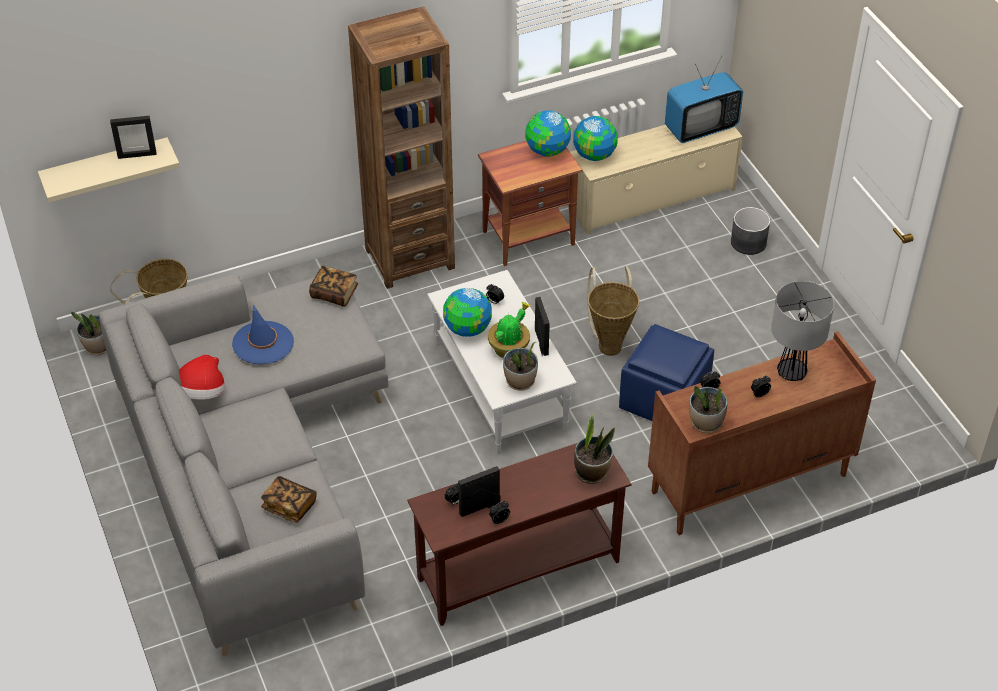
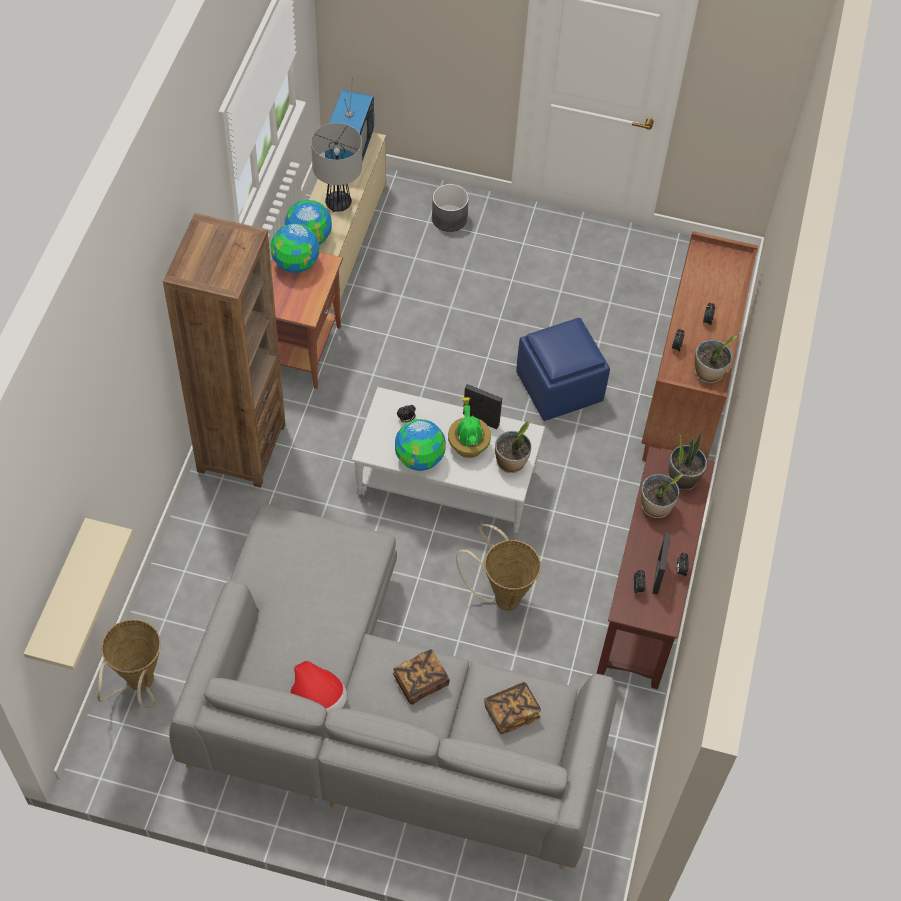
camera: 55 degrees left, 10 degrees up
(98, 347) = (111, 758): potted plant -> potted plant (656, 507)
(137, 154) = (86, 556): picture frame -> none
(263, 343) = (303, 616): blue hat -> none
(334, 293) = (294, 525): book -> book (420, 682)
(610, 343) = (470, 379): basket -> basket (502, 596)
(792, 372) = (703, 287): table lamp -> table lamp (339, 203)

